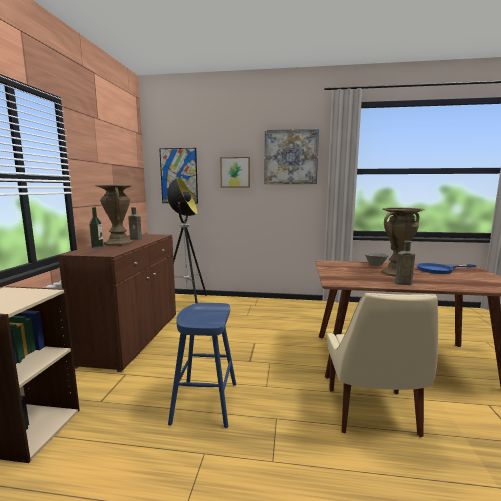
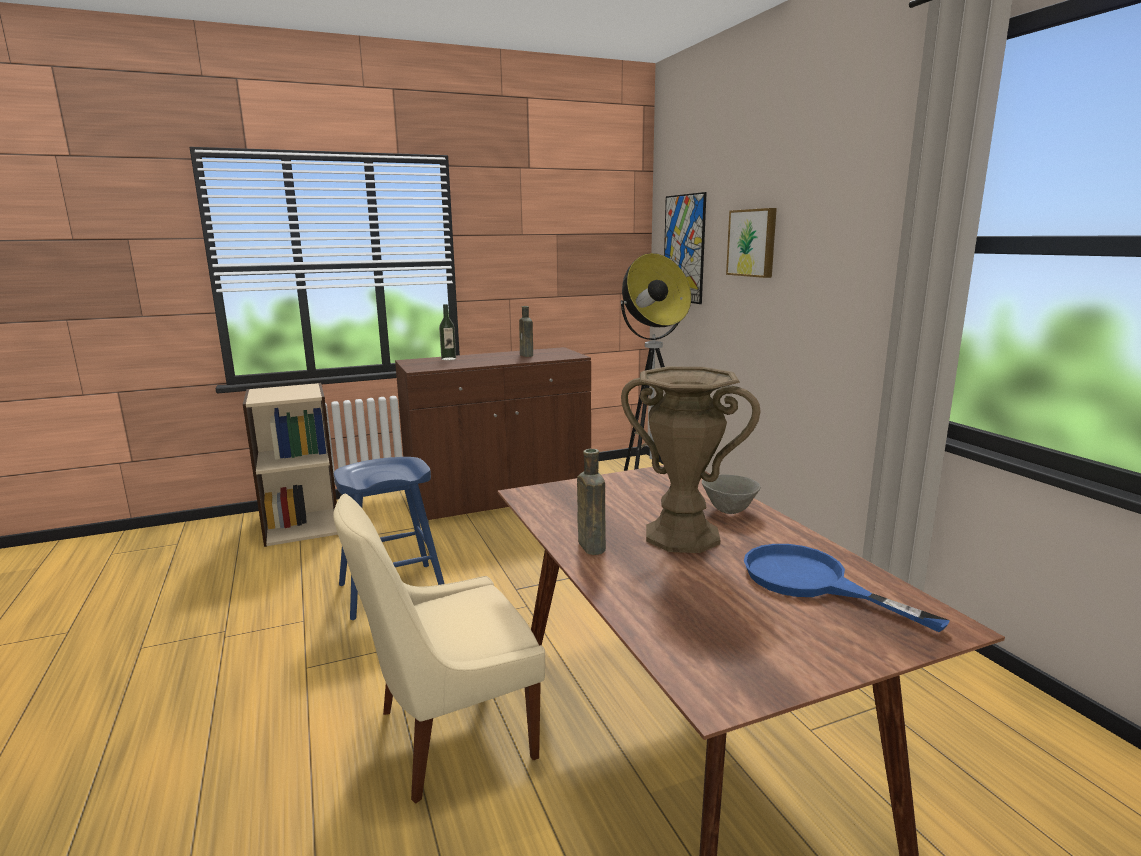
camera: 60 degrees right, 5 degrees up
(119, 243) = (486, 357): brown vase -> none
(291, 157) = (845, 205): picture -> none

